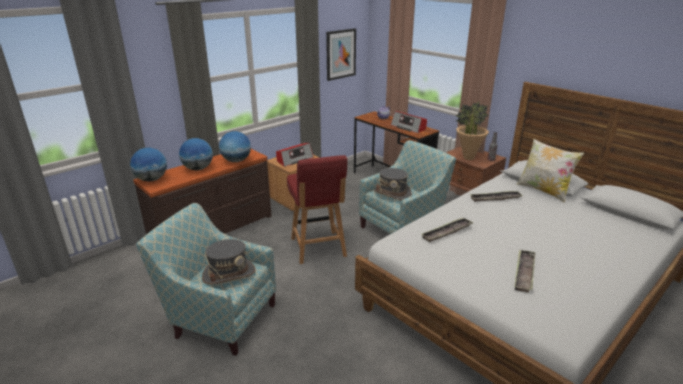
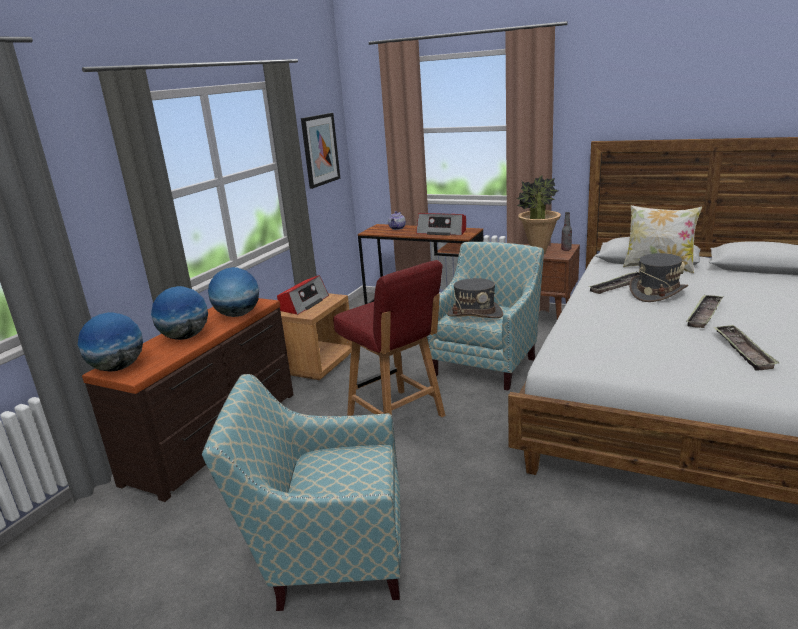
camera: 20 degrees left, 5 degrees down
(229, 274) = (346, 470): grey hat -> grey hat (657, 292)
(447, 232) = (609, 331): tray -> tray (704, 314)

